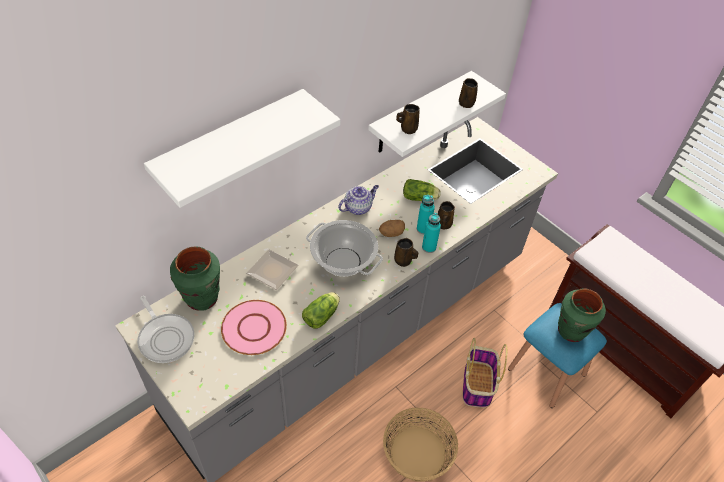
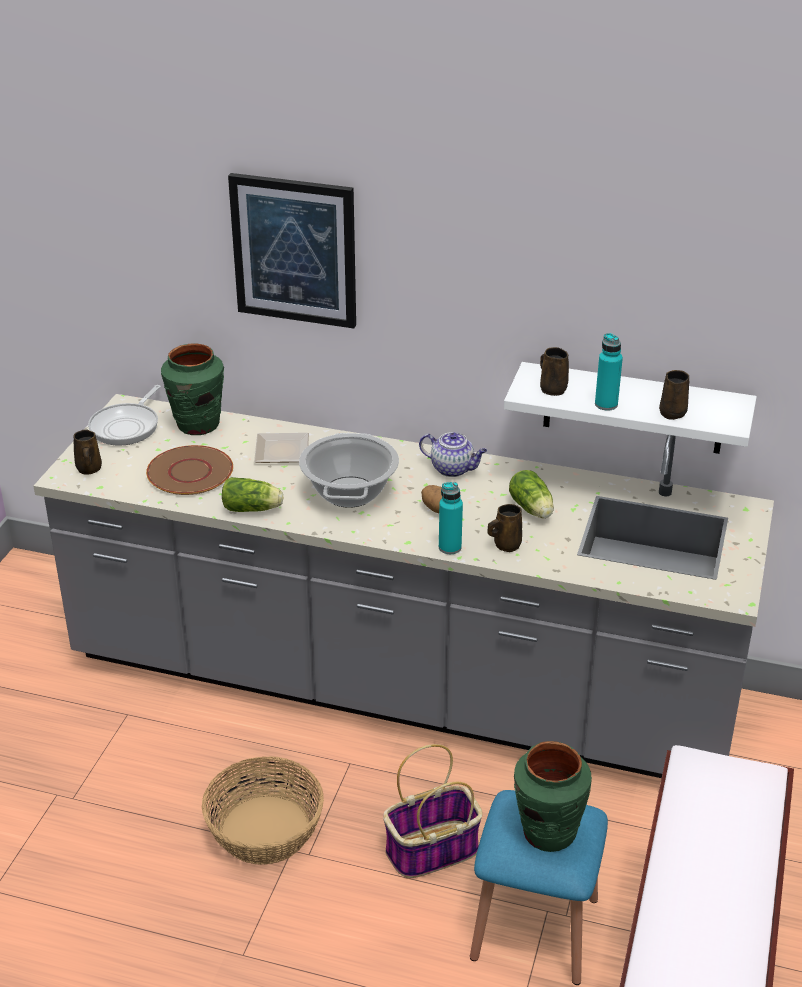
camera: 60 degrees right, 15 degrees down
(231, 144) = (294, 250): white shelf -> picture
(254, 328) = (189, 472): pink plate -> brown plate
(404, 261) = (402, 536): brown mug -> brown mug (89, 469)
(423, 229) = (477, 531): turquoise bottle -> turquoise bottle (606, 404)

